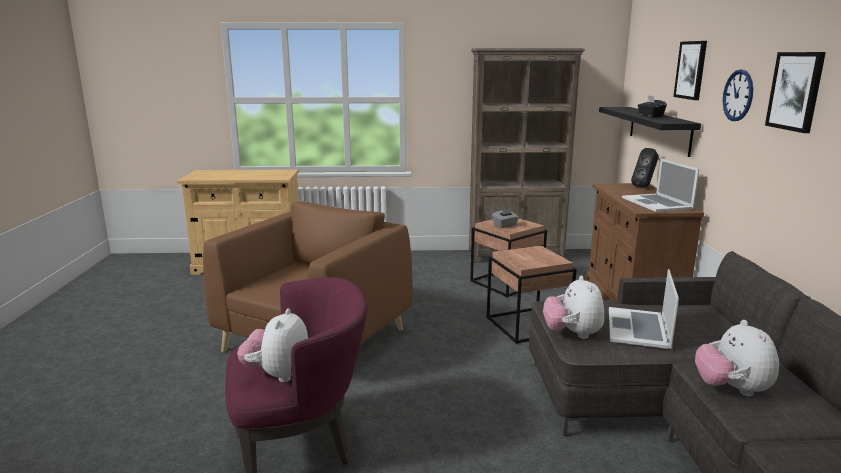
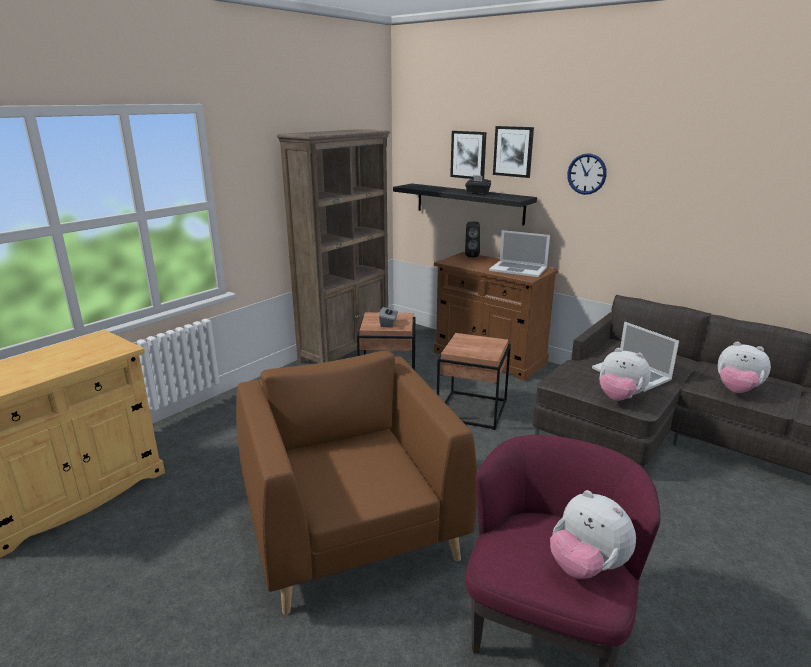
camera: 50 degrees left, 5 degrees up
(795, 91) = (659, 171): picture -> picture (468, 155)

